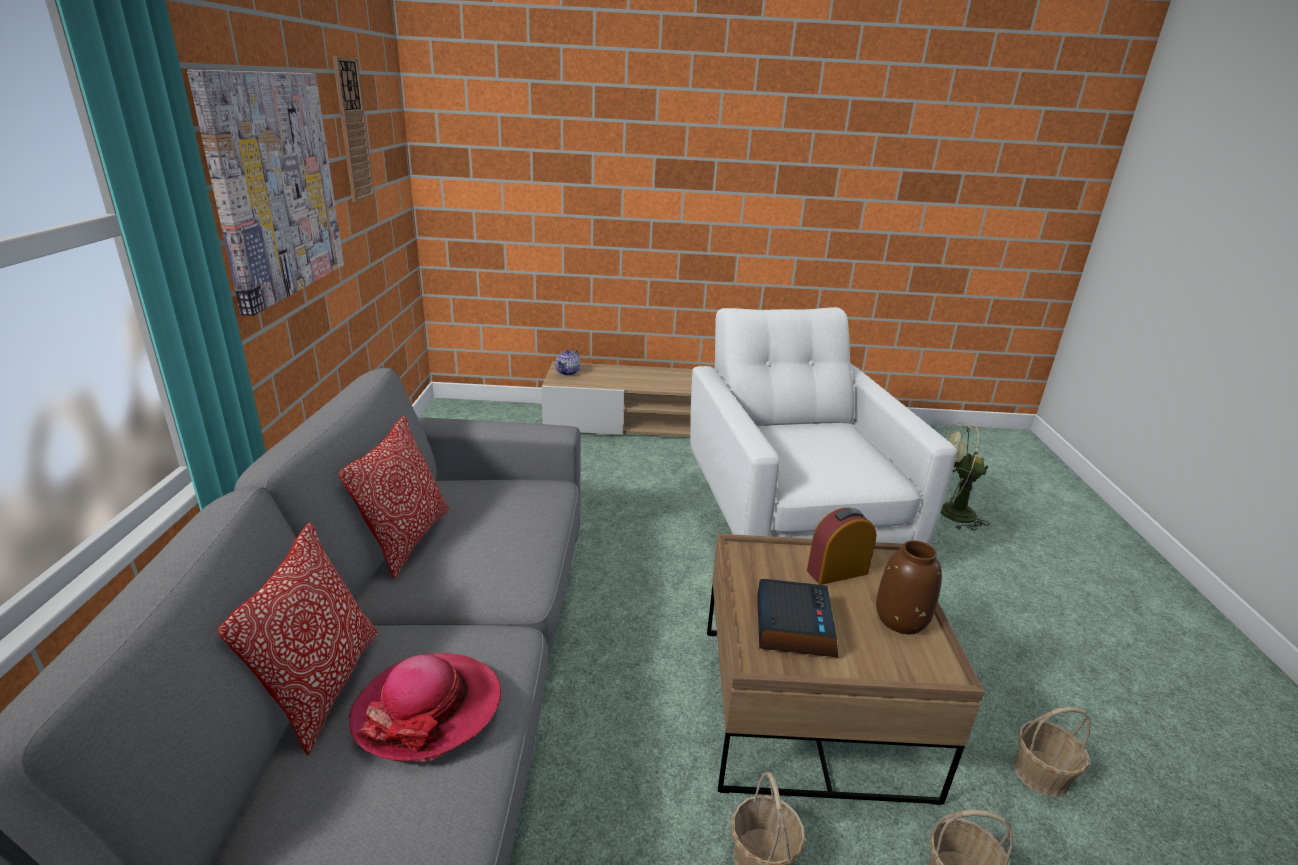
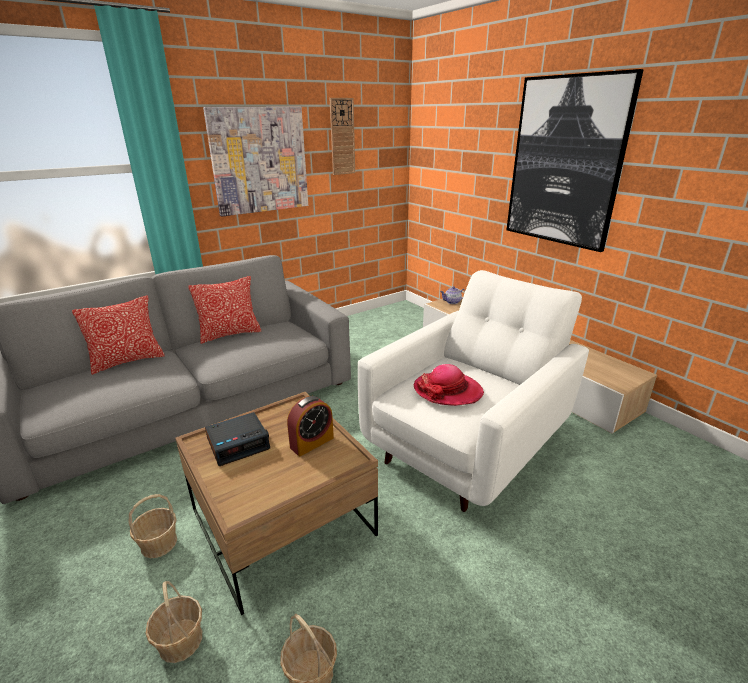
camera: 55 degrees right, 0 degrees up
(428, 709) = (118, 380): hat -> hat (447, 391)
(709, 164) = (565, 162): none -> picture
(837, 572) = (312, 442): alarm clock -> alarm clock turned 105 degrees clockwise
(900, 619) = (281, 481): brown vase -> none
(948, 513) = (610, 523): green fan -> none

